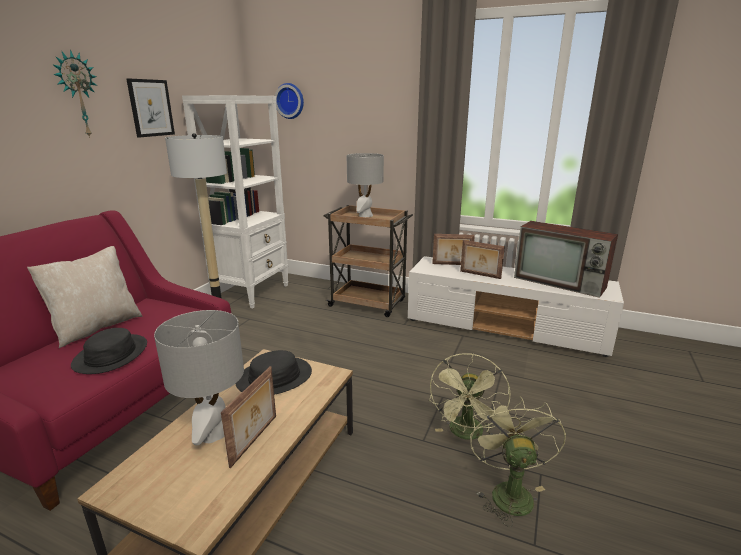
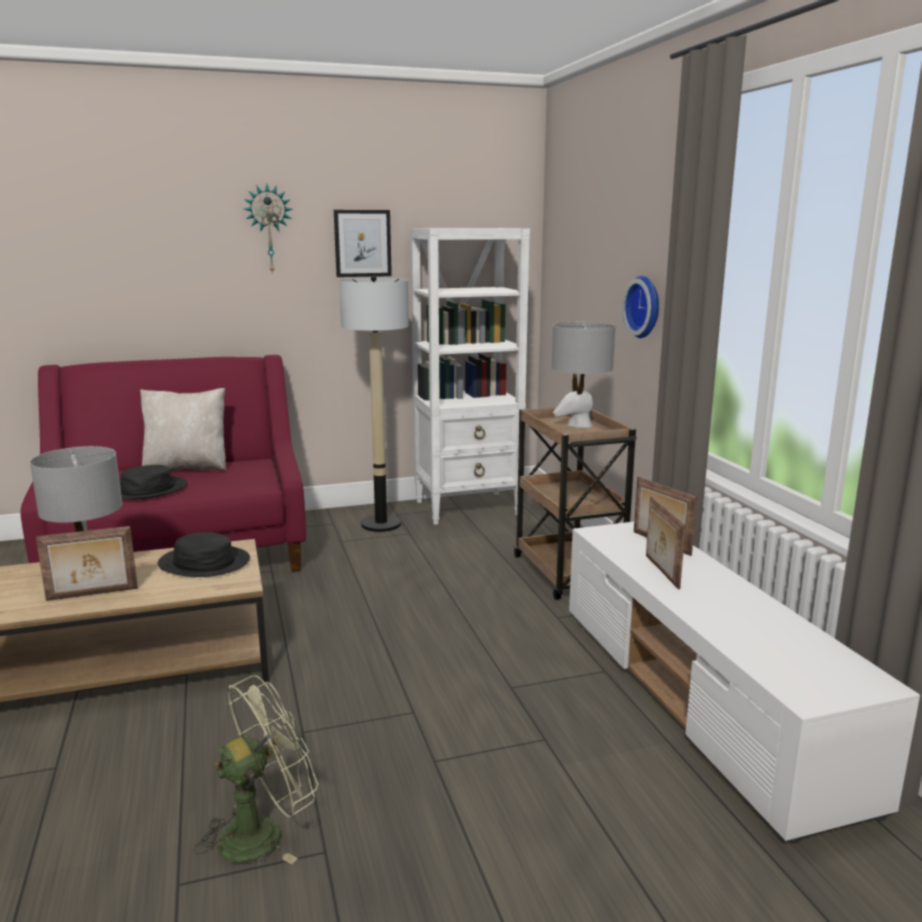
camera: 50 degrees right, 5 degrees down
(290, 101) = (571, 236): wall clock -> wall clock (645, 306)
(466, 434) = (349, 760): green fan -> none
(561, 283) = (773, 639): television -> none

